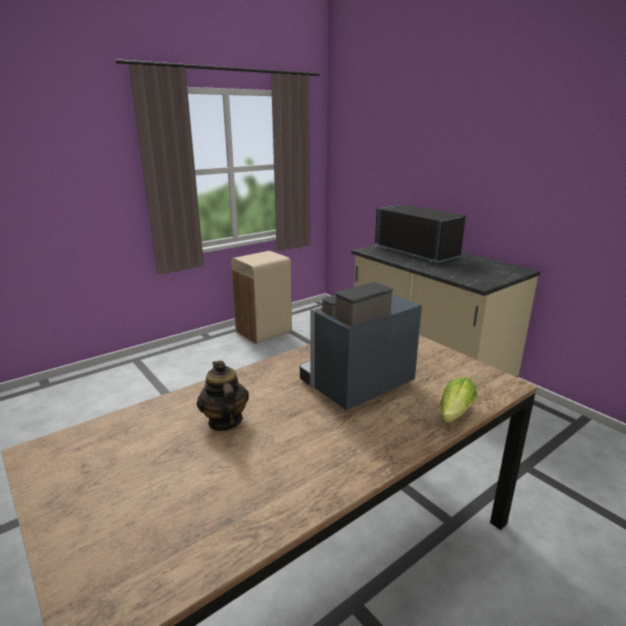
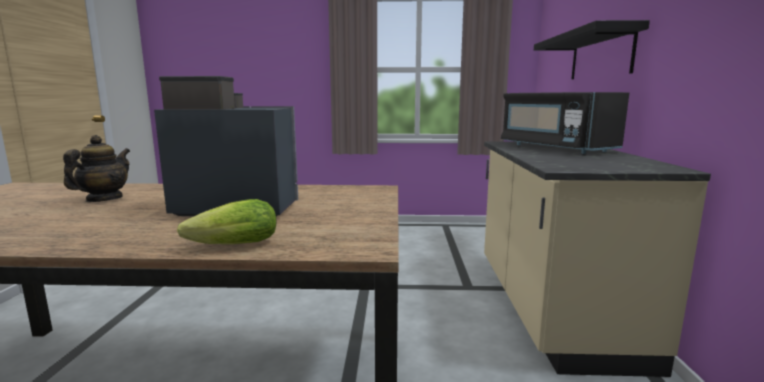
camera: 40 degrees right, 10 degrees down
(263, 332) = (423, 231): beige trash can -> none
(417, 253) = (554, 148): black microwave -> black microwave turned 150 degrees clockwise
(423, 173) = (600, 55): none -> black shelf

